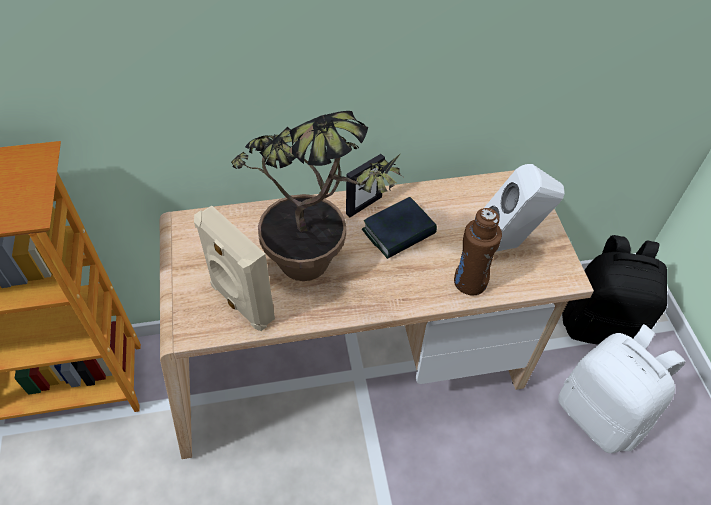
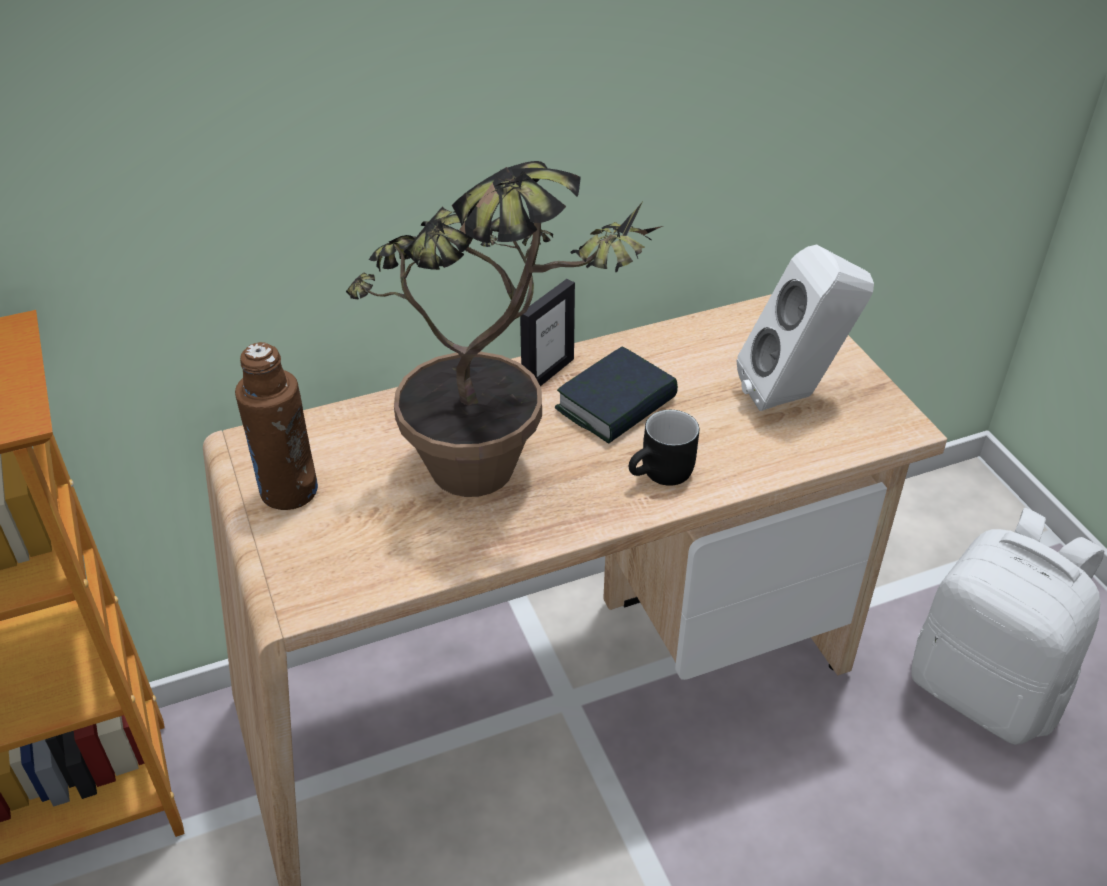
camera: 10 degrees left, 10 degrees down
(241, 303) = (381, 545): beige speaker -> none
(413, 286) = (663, 476): none -> black mug
(470, 282) = (752, 456): brown bottle -> brown bottle (288, 491)
(600, 324) = (944, 554): black backpack -> none

